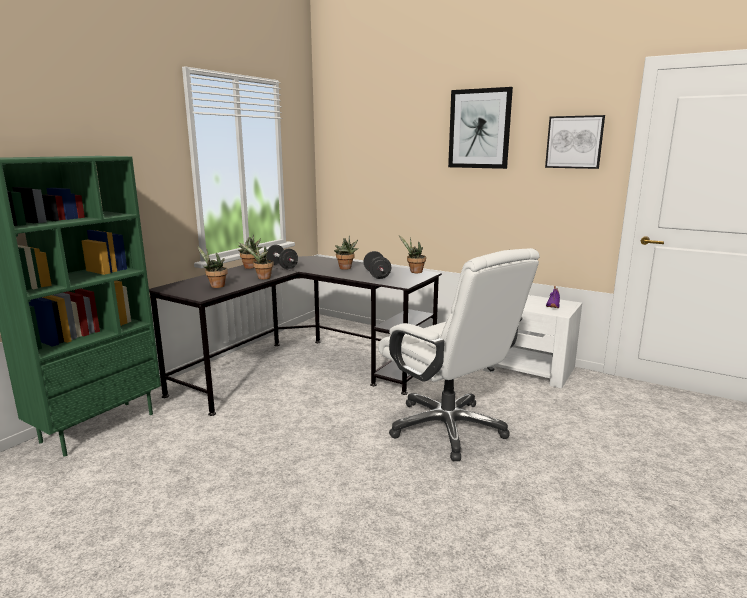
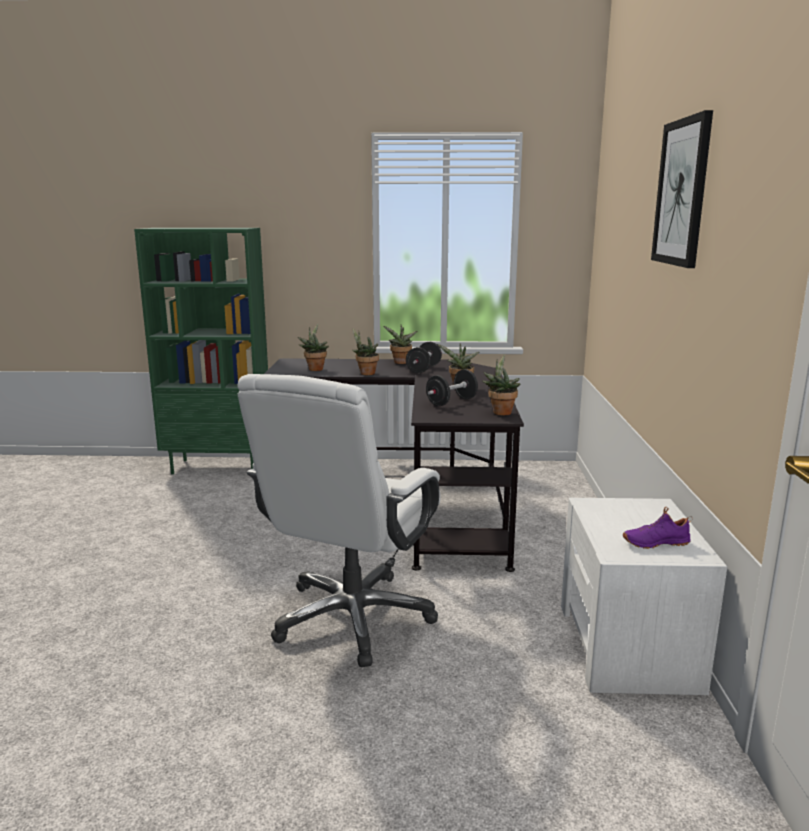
camera: 60 degrees right, 0 degrees up
(574, 142) = (755, 220): picture -> none

